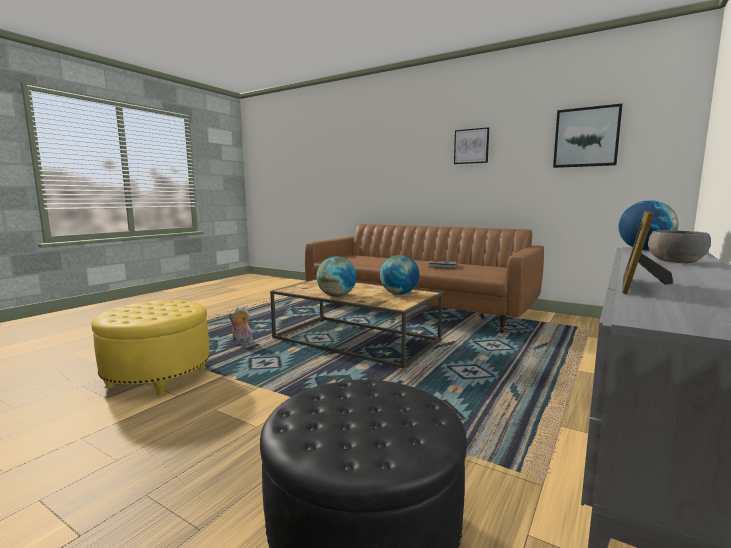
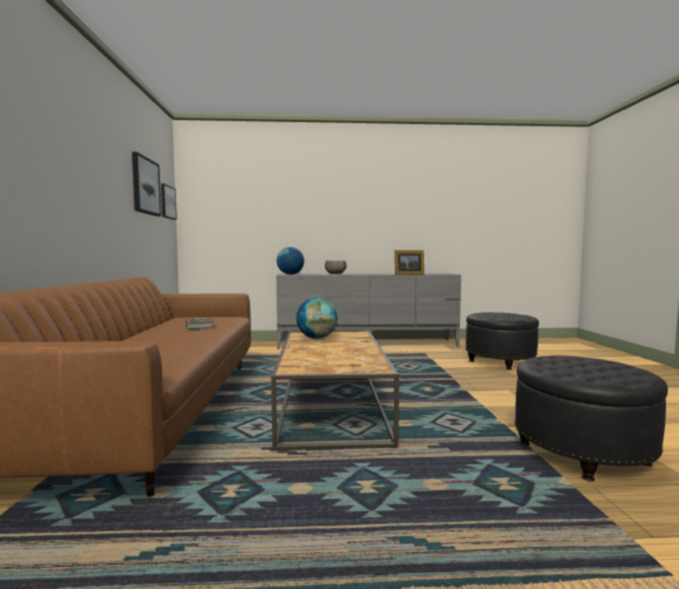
camera: 125 degrees left, 5 degrees down
(158, 376) = (582, 453): yellow ottoman -> black ottoman
(241, 343) = (445, 459): plush toy -> none
(337, 296) = (363, 348): globe -> none
(471, 146) = (80, 160): picture -> picture (167, 202)

